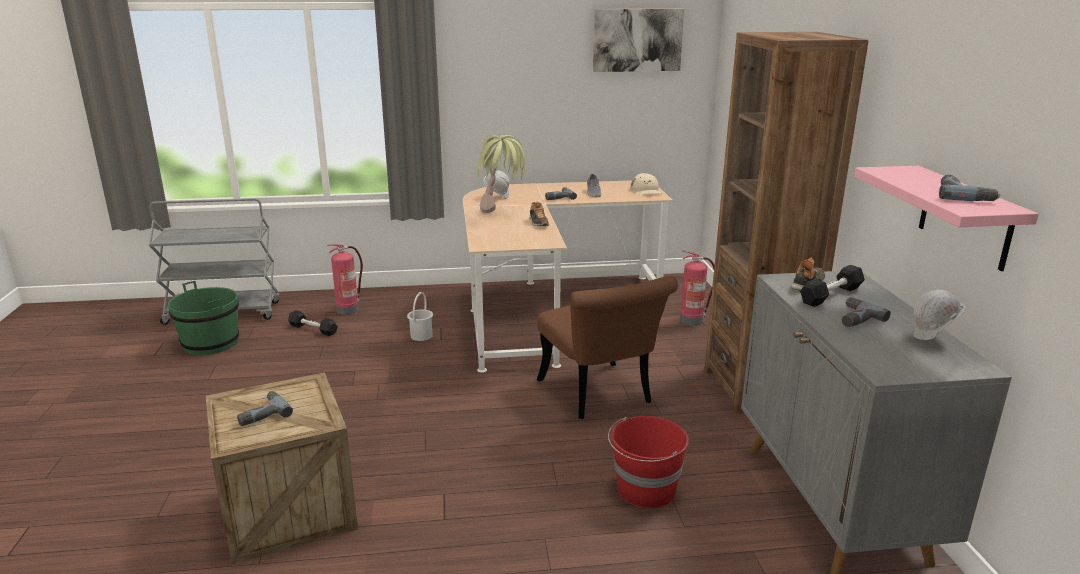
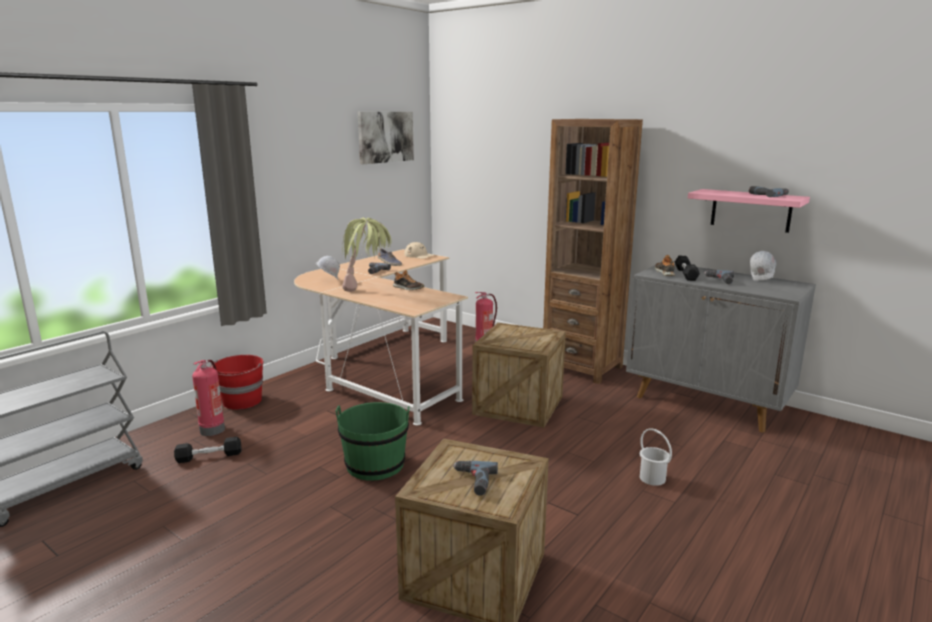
camera: 45 degrees left, 5 degrees down
(211, 343) = (113, 514): green bucket -> green bucket (375, 465)
(421, 336) = (323, 421): white bucket -> white bucket (652, 478)
(599, 396) = (518, 405): brown chair -> crate
(645, 490) = (635, 440): red bucket -> red bucket (242, 401)

